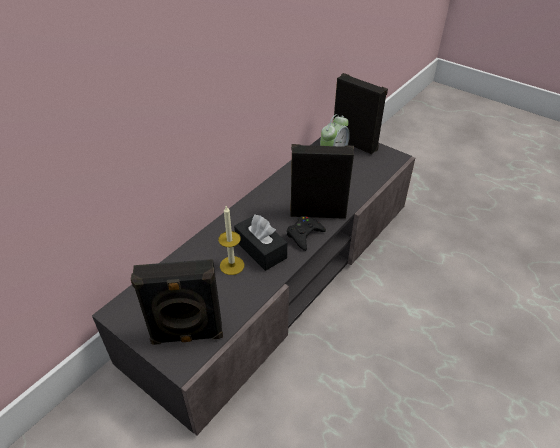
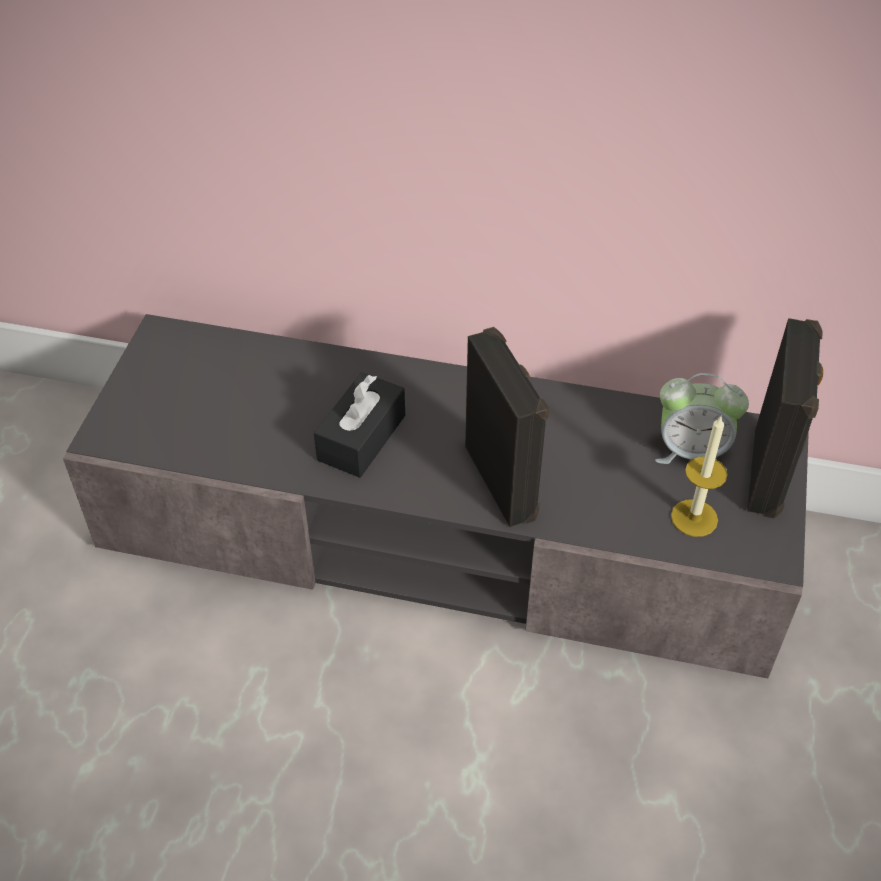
camera: 65 degrees right, 5 degrees up
(187, 336) = (150, 422): black speaker -> none
(232, 265) = (307, 416): candle -> candle (694, 518)
(304, 235) = (429, 482): black game controller -> none

